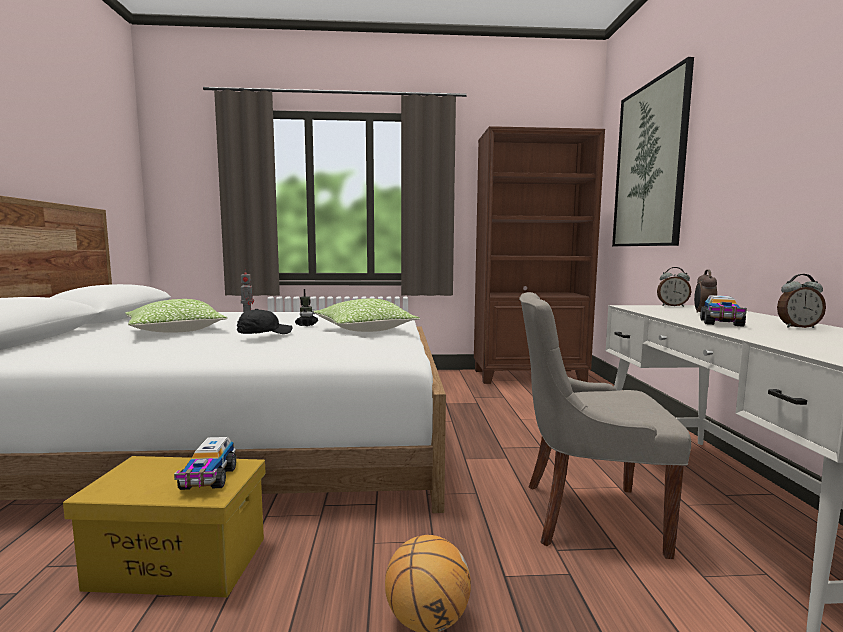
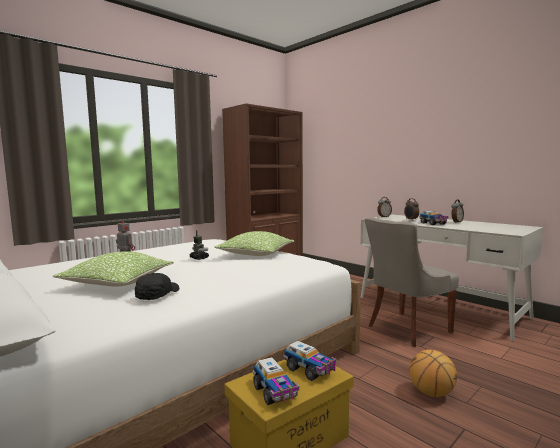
camera: 40 degrees left, 0 degrees up
(131, 483) = (275, 392): none -> toy truck
(264, 334) = (222, 268): black cap -> black cap (157, 295)
(649, 165) = (333, 137): picture -> none

